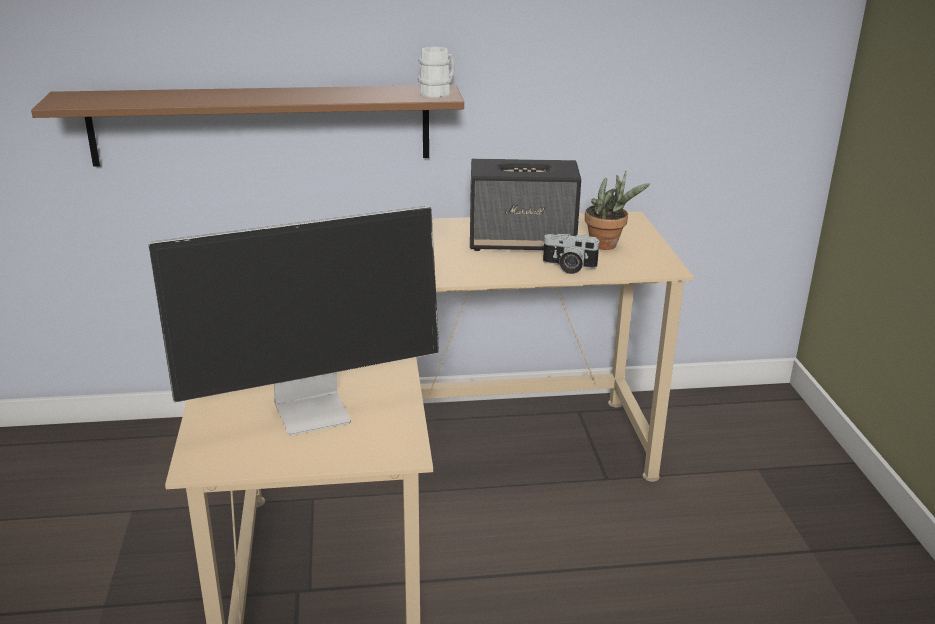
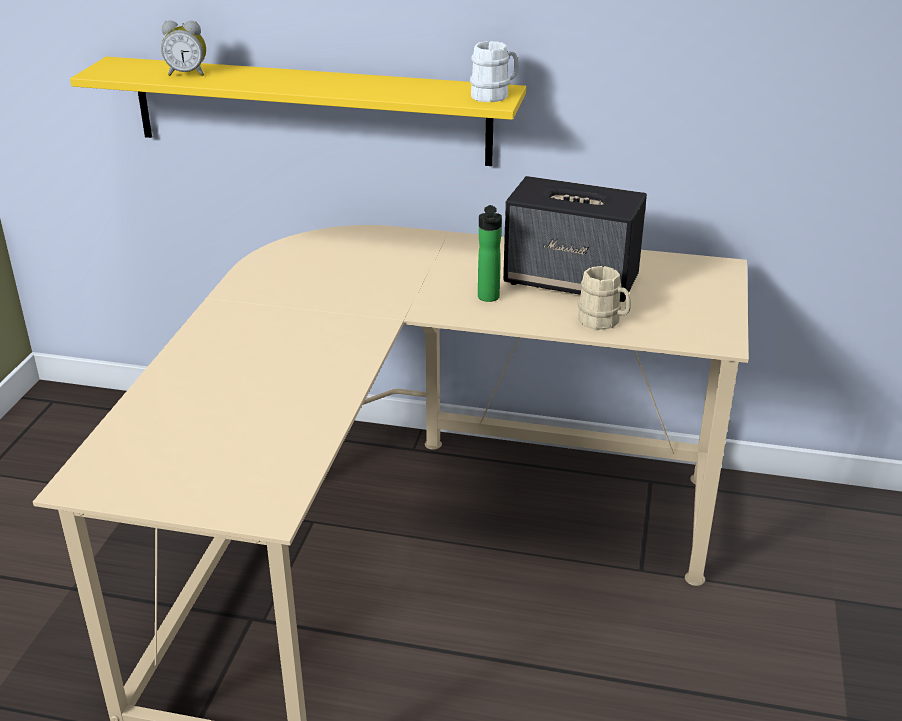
camera: 20 degrees right, 5 degrees up
(148, 98) = (187, 74): none -> alarm clock
(261, 125) = (311, 111): brown shelf -> yellow shelf
(314, 410) = (217, 449): monitor -> none
(465, 263) = (488, 298): none -> bottle
(568, 267) = (603, 322): camera -> beige mug
(608, 245) = (670, 300): potted plant -> none

